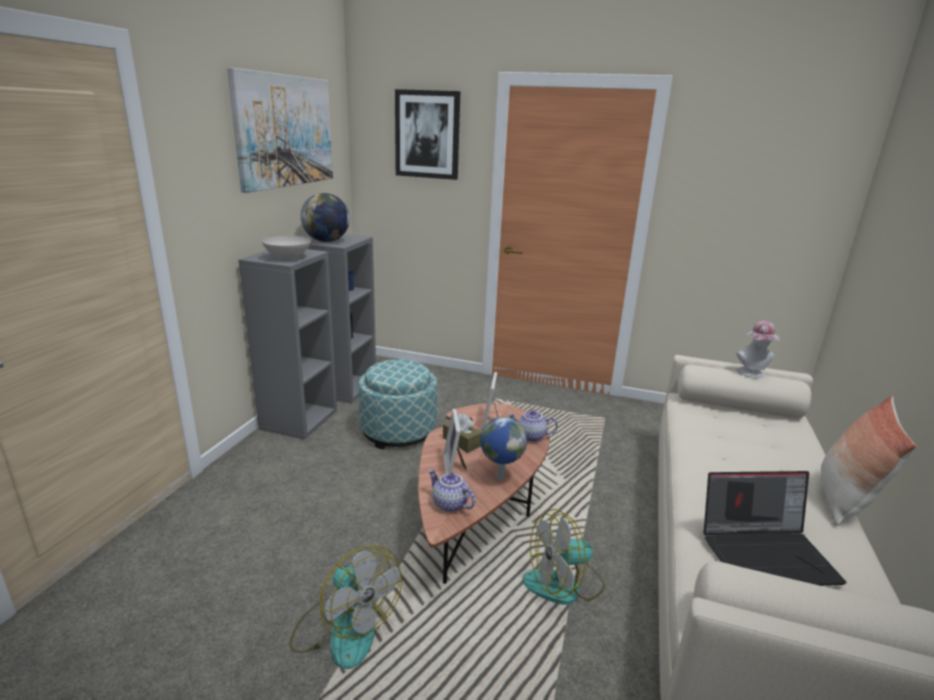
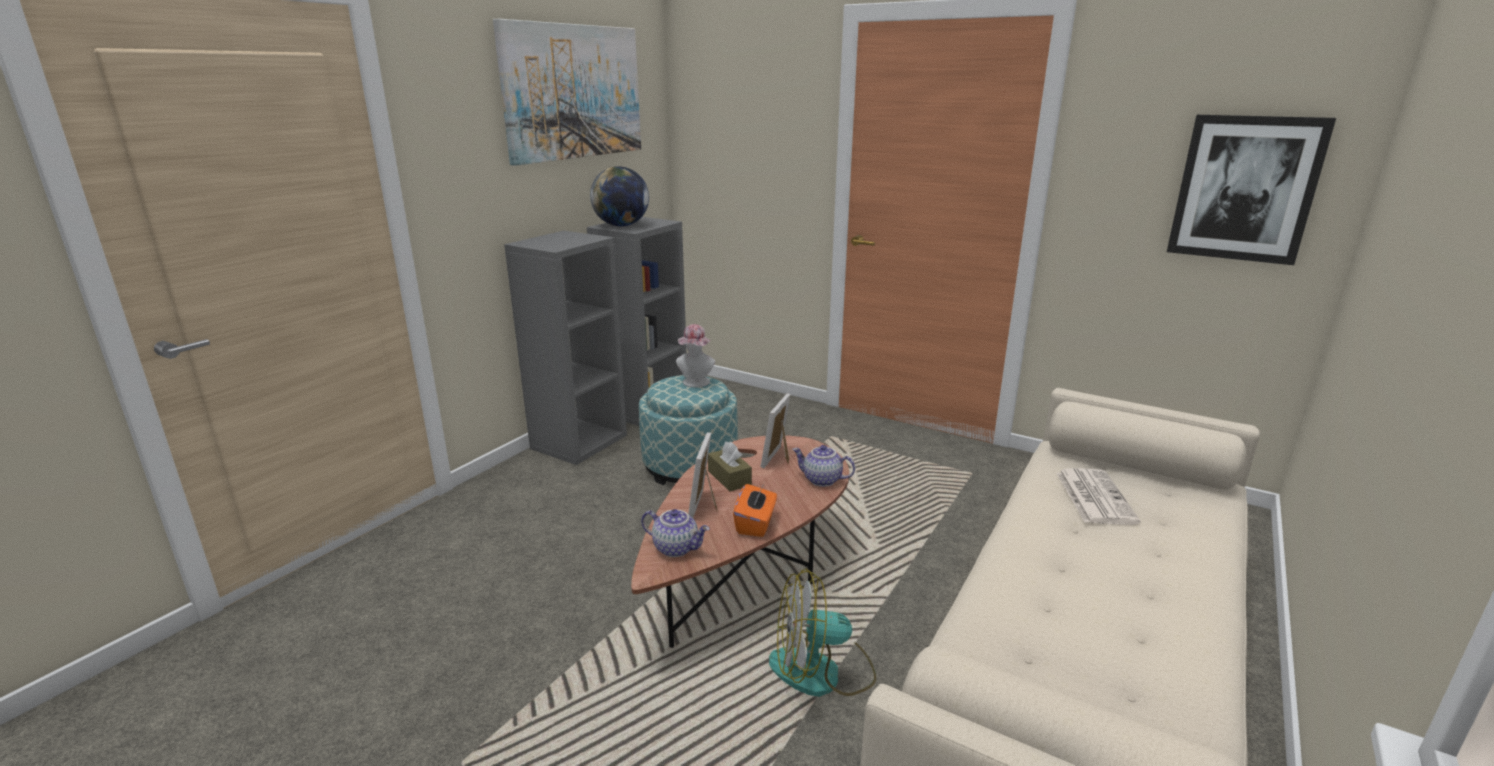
camera: 15 degrees right, 0 degrees up
(288, 258) = (560, 243): white bowl -> none
(344, 629) = (535, 679): fan -> none
(427, 135) = (758, 91): picture -> picture (1245, 189)
(449, 504) = (676, 548): teapot -> teapot turned 150 degrees clockwise
(500, 477) = (755, 524): globe -> orange tissue box
(725, 432) = (1093, 496): none -> newspaper
(752, 374) = (1157, 419): hat -> hat (695, 383)
(766, 553) = (1059, 657): laptop -> none
(843, 500) = (1230, 605): pillow -> none

